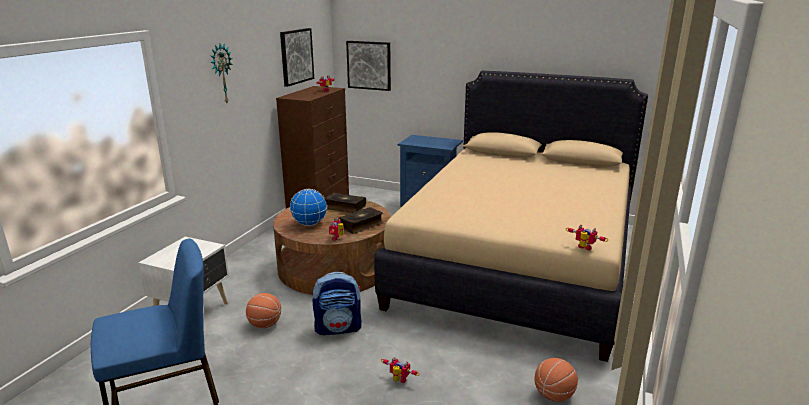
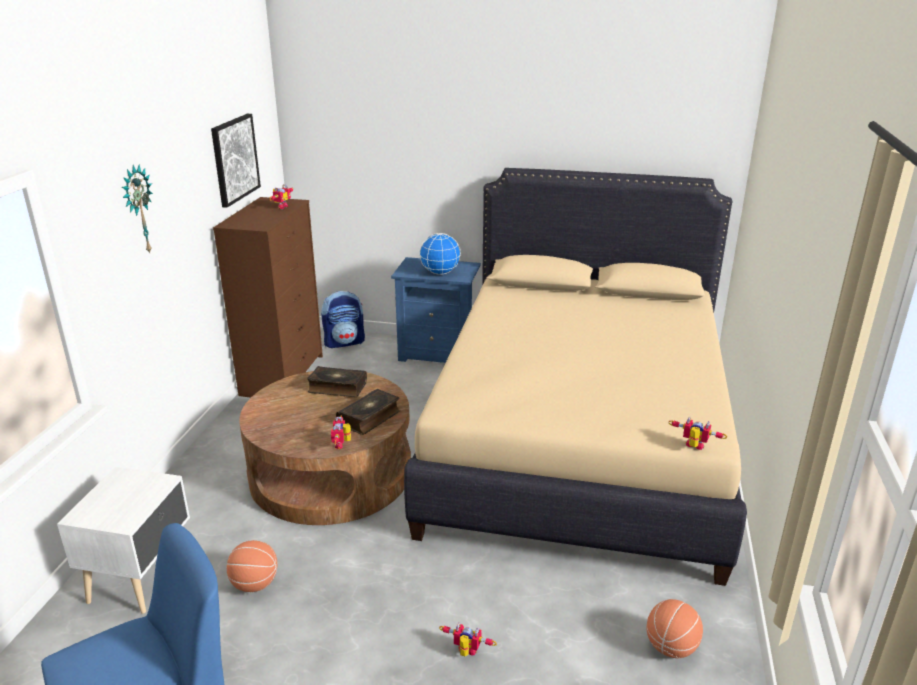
camera: 10 degrees left, 5 degrees up
(309, 224) = (294, 423): globe -> globe (440, 273)
(338, 328) = (362, 577): backpack -> backpack (344, 342)
(369, 65) = (337, 160): picture -> none

